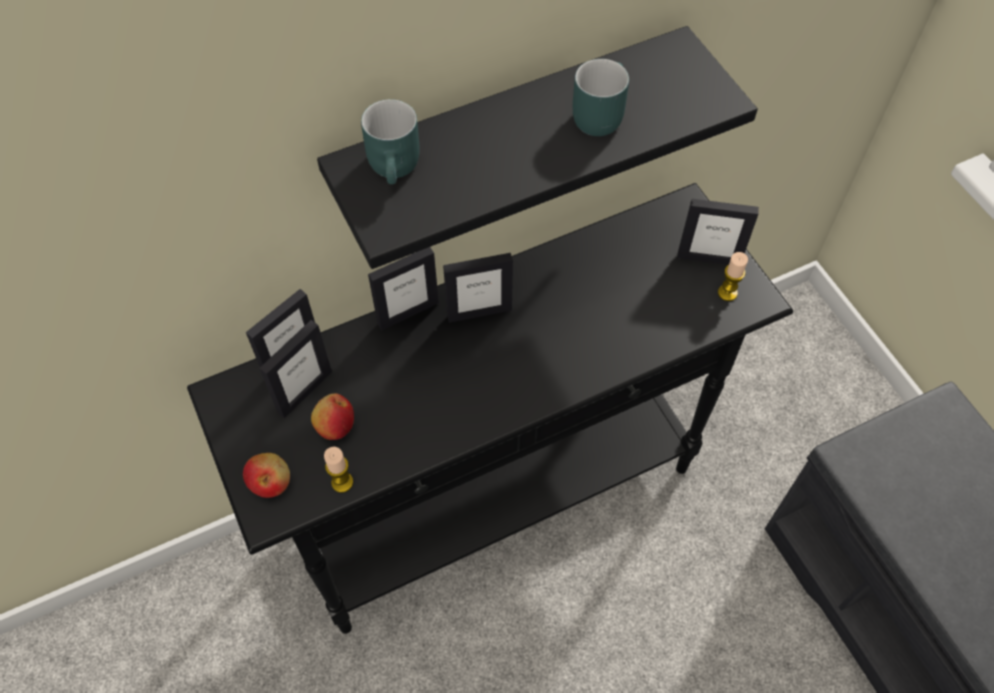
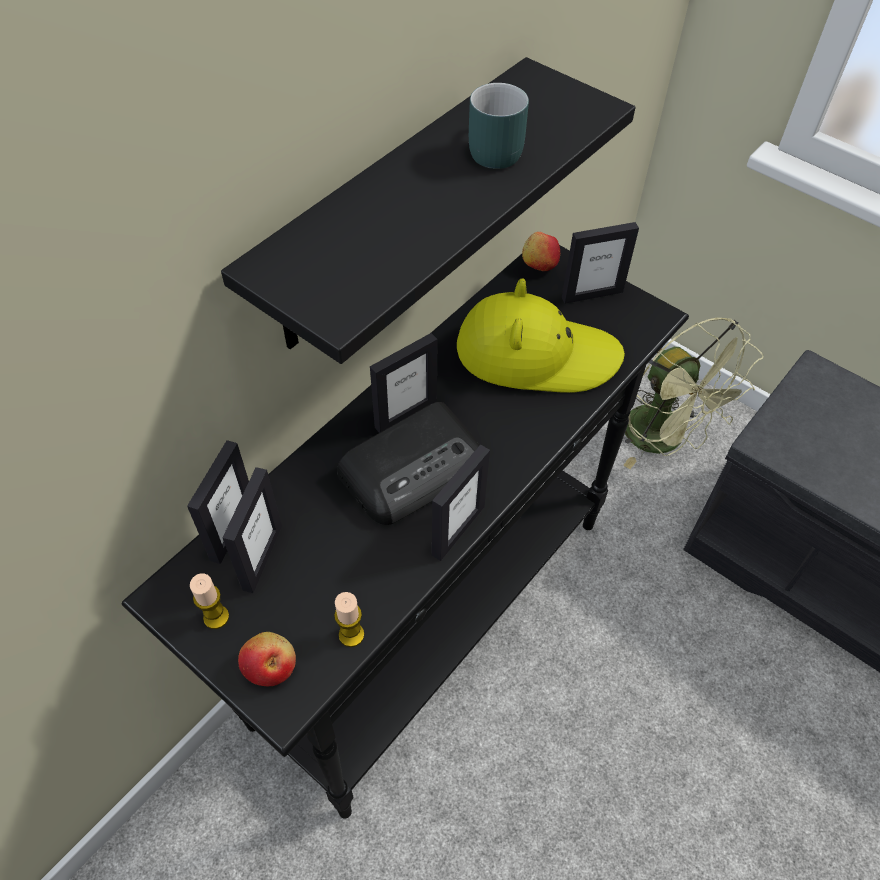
camera: 25 degrees left, 5 degrees down
(335, 425) = (313, 578): apple -> apple (539, 264)
(398, 168) = (318, 253): turquoise mug -> none
(408, 313) = (333, 439): picture frame -> picture frame (457, 530)
(462, 363) = (414, 468): none -> radio
(623, 298) = (536, 354): none -> yellow hat
(727, 293) = (625, 318): candle -> candle (216, 617)
(804, 414) = (665, 439): none -> green fan

